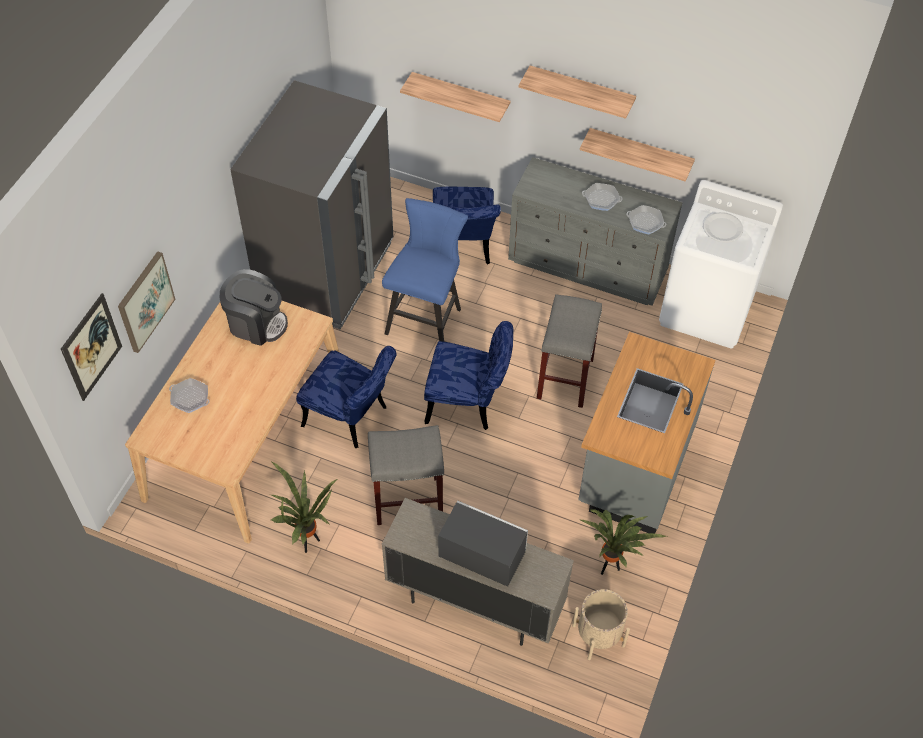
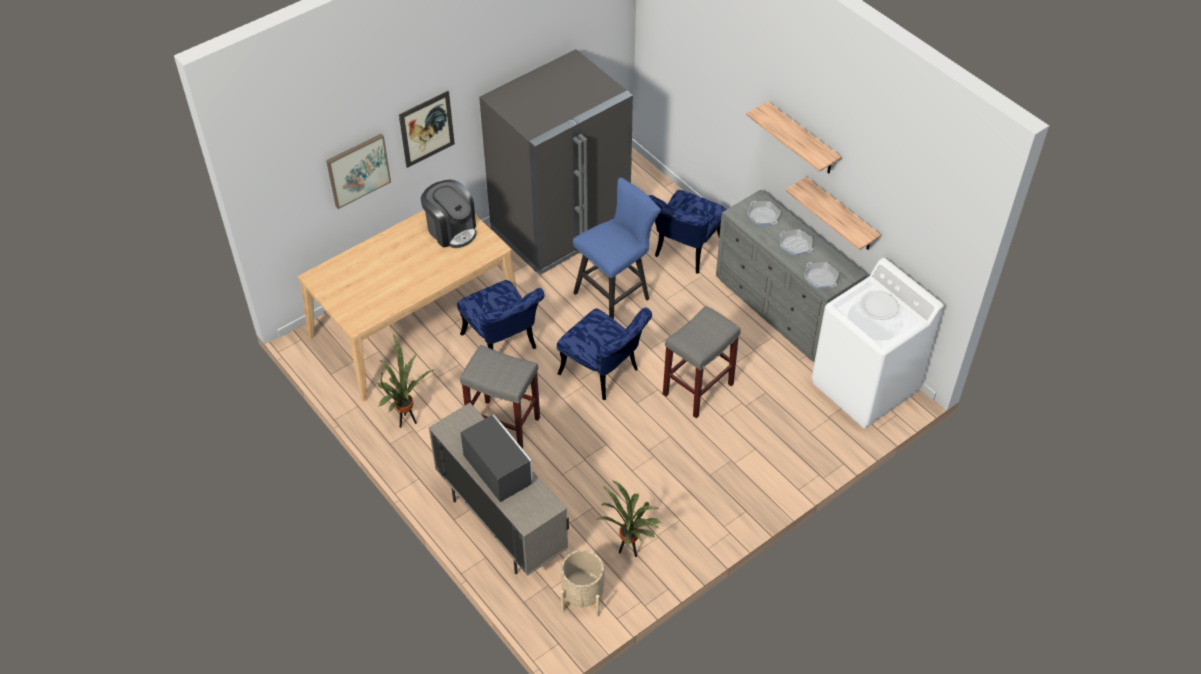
camera: 30 degrees right, 5 degrees down
(91, 347) = (290, 182): picture -> picture (427, 129)
(190, 398) = (365, 263): frying pan -> frying pan (763, 216)
(460, 97) = (718, 115): shelf -> none
(635, 465) = (708, 482): grey counter -> none

